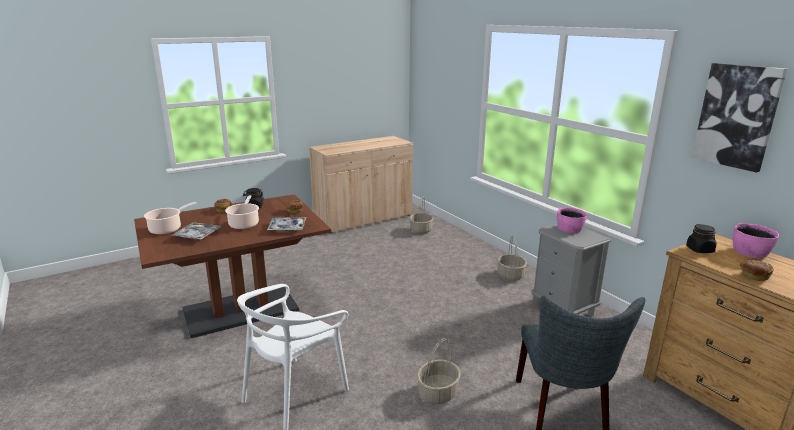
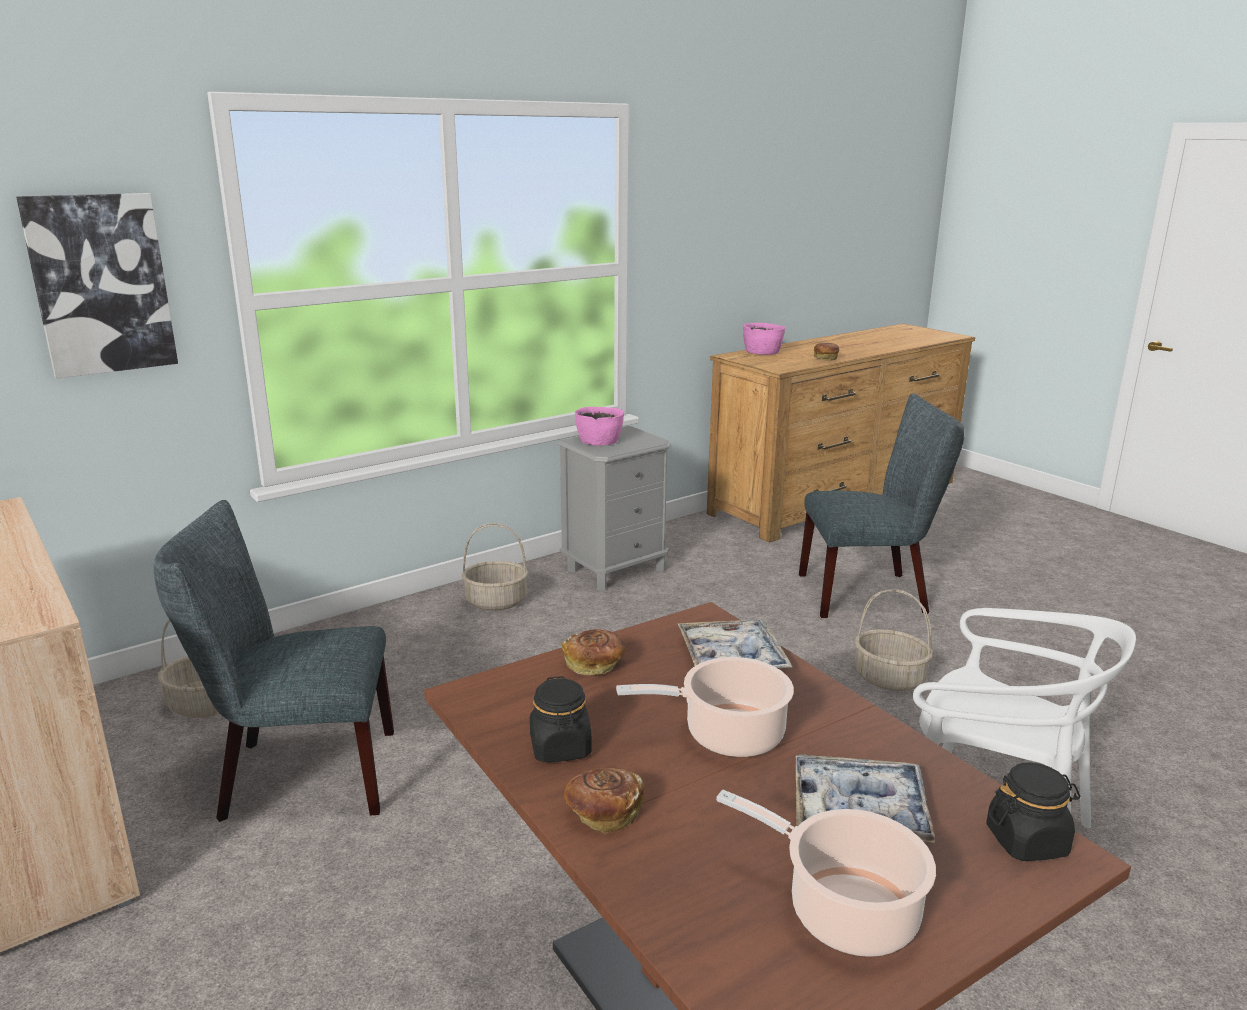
camera: 95 degrees left, 0 degrees up
(377, 246) = (297, 776): none -> grey chair
(700, 250) = (769, 364): black jar -> black jar (1027, 841)
(737, 116) = (703, 209): picture -> picture (101, 284)

